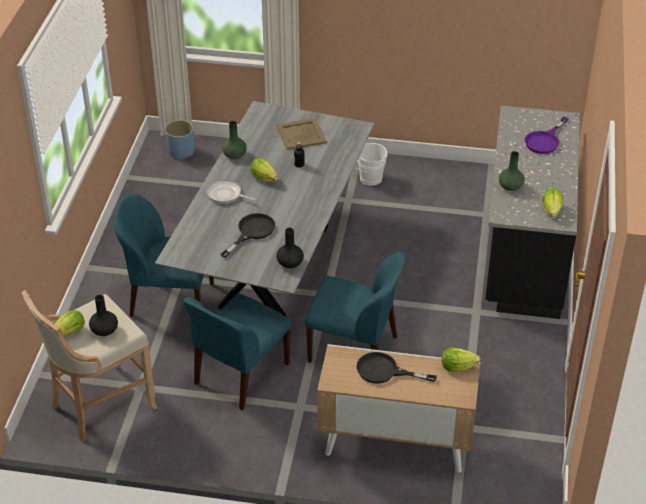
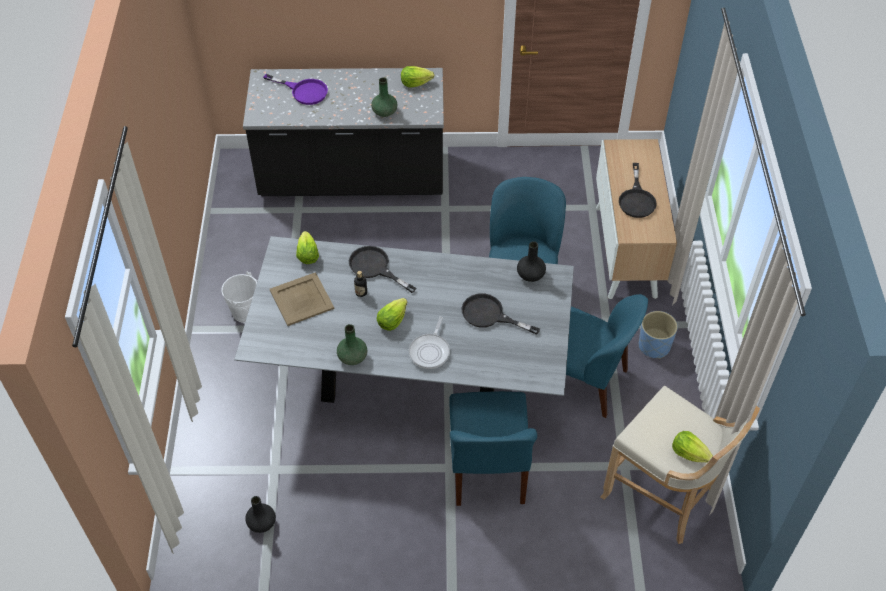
camera: 100 degrees left, 10 degrees up
(104, 331) = (674, 422): black vase -> black vase (262, 523)
(181, 151) = (203, 523): blue planter -> blue planter (653, 346)
(324, 174) = (375, 268): none -> black frying pan
(457, 366) = (613, 153): lettuce -> lettuce (307, 255)

